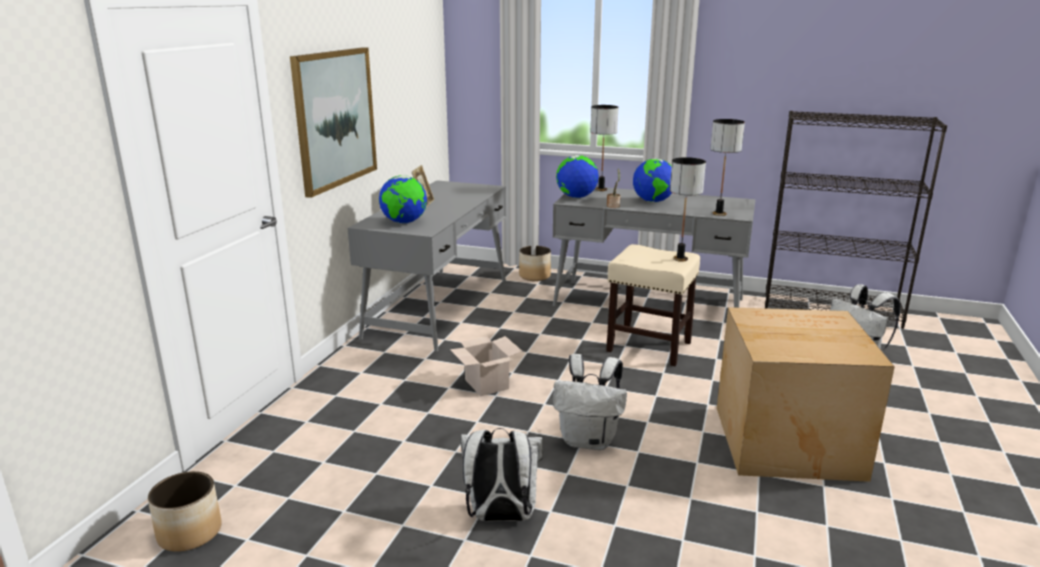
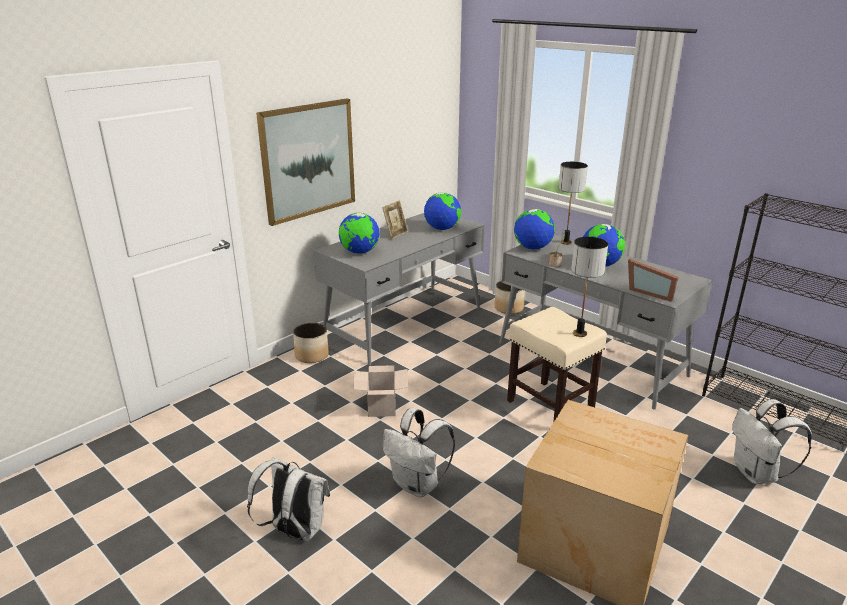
camera: 25 degrees right, 5 degrees up
(190, 532) = (99, 470): planter -> planter (312, 355)
(467, 194) = (442, 229): none -> globe
(719, 214) = (650, 292): table lamp -> picture frame

